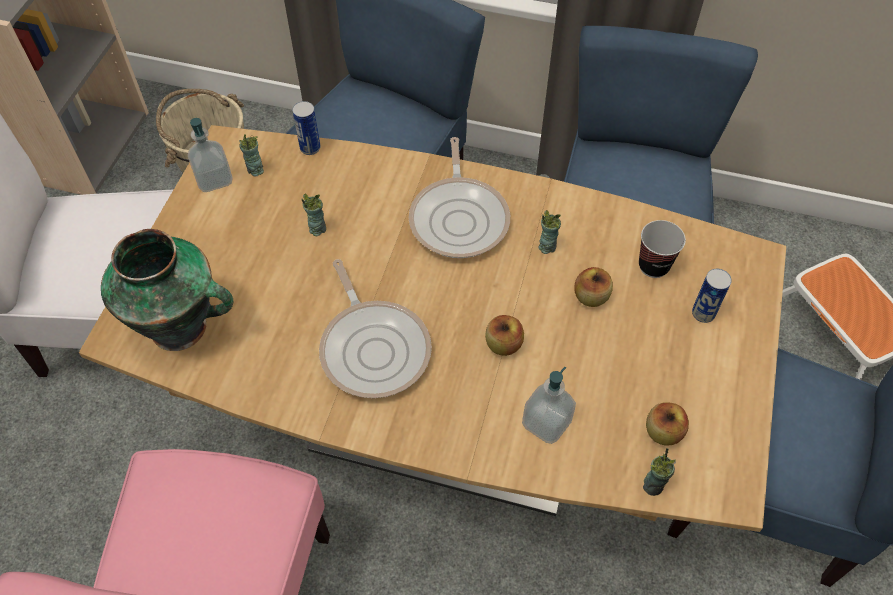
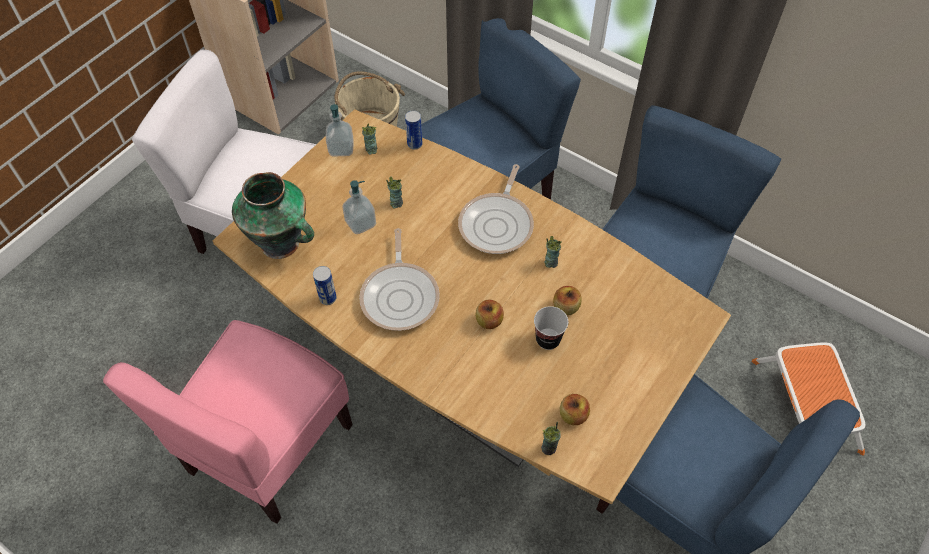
camera: 20 degrees right, 0 degrees up
(546, 423) = (494, 383): soap dispenser -> soap dispenser (360, 223)
(653, 266) = (622, 299): cup -> cup (548, 339)
(703, 313) = (642, 344): can -> can (328, 298)

